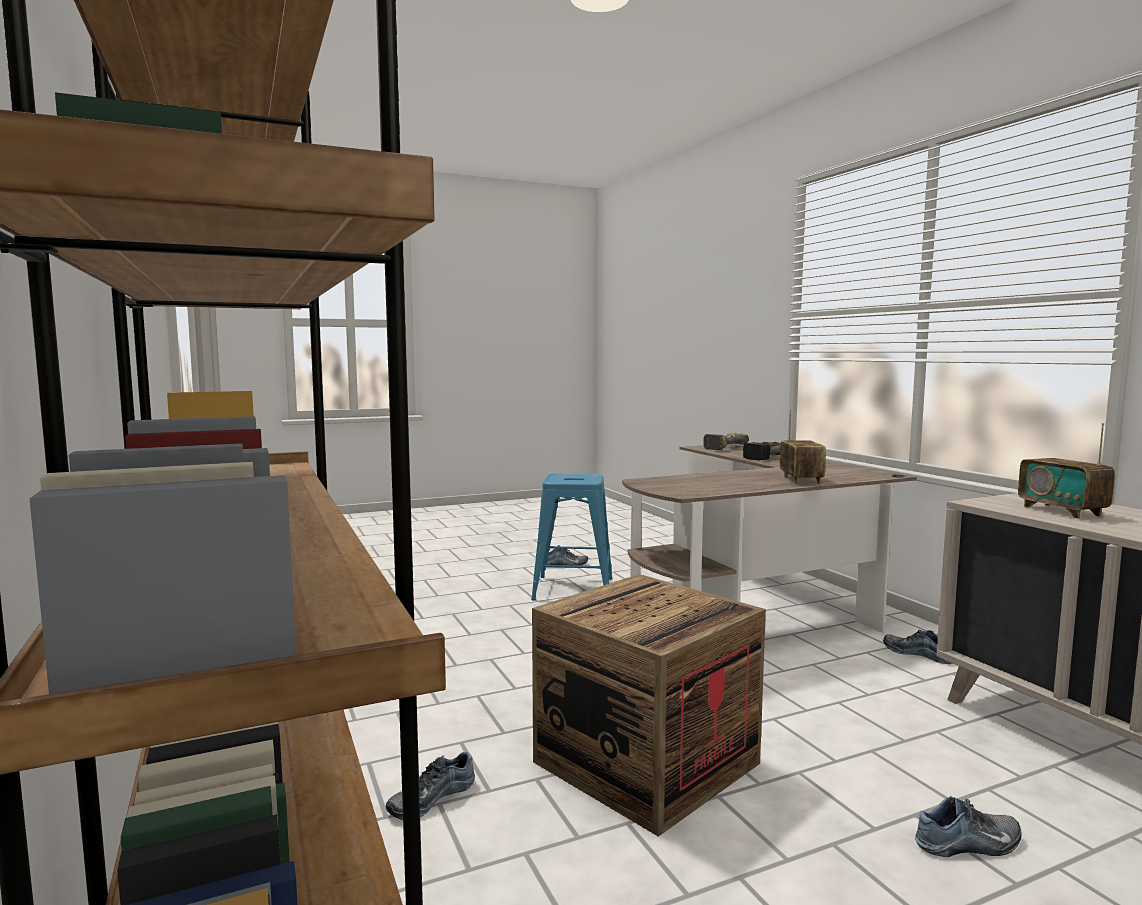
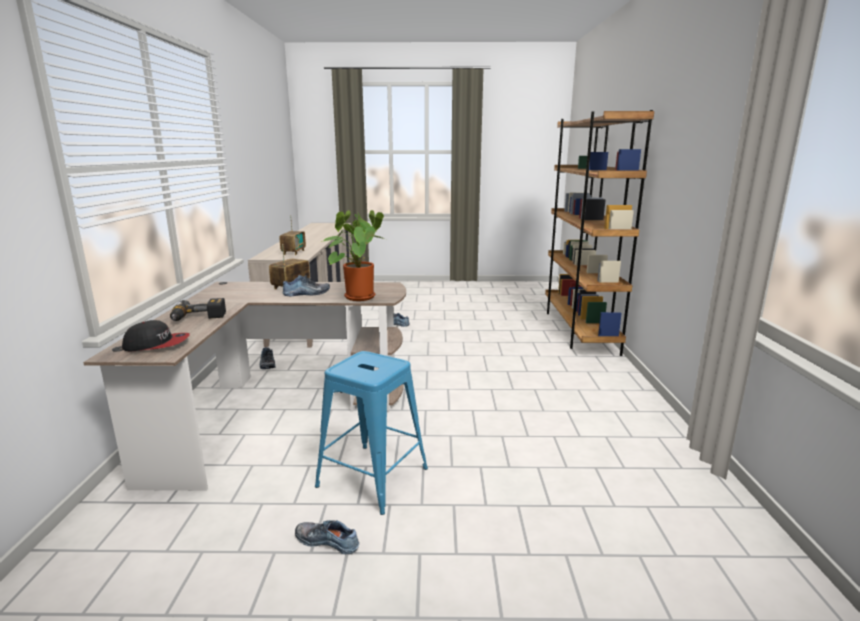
camera: 155 degrees left, 10 degrees up
(430, 797) = (542, 357): shoe -> shoe (307, 293)
(646, 763) = (458, 352): crate -> none
(681, 479) = (358, 296): none -> potted plant
(722, 447) = (157, 344): power drill -> cap

